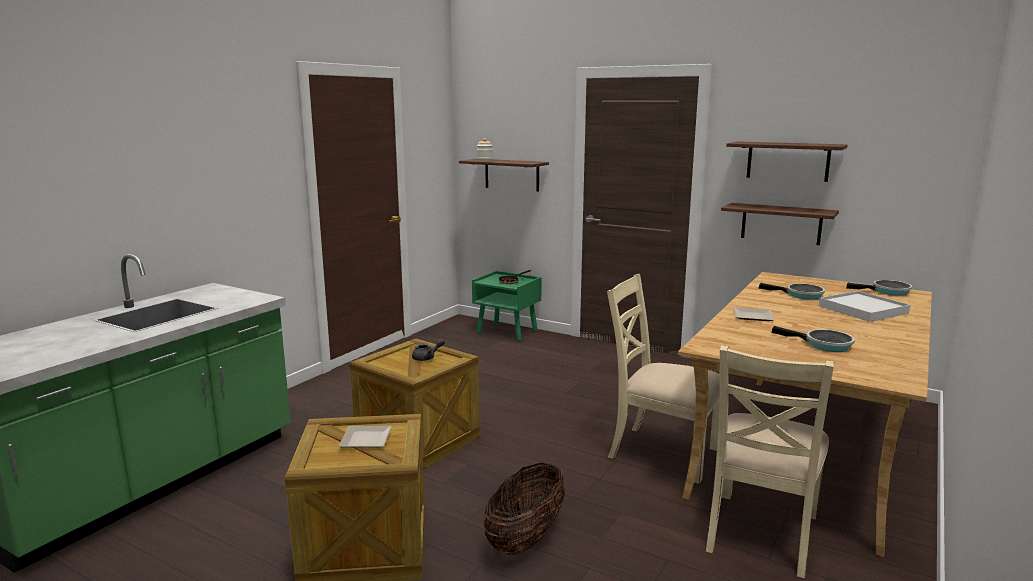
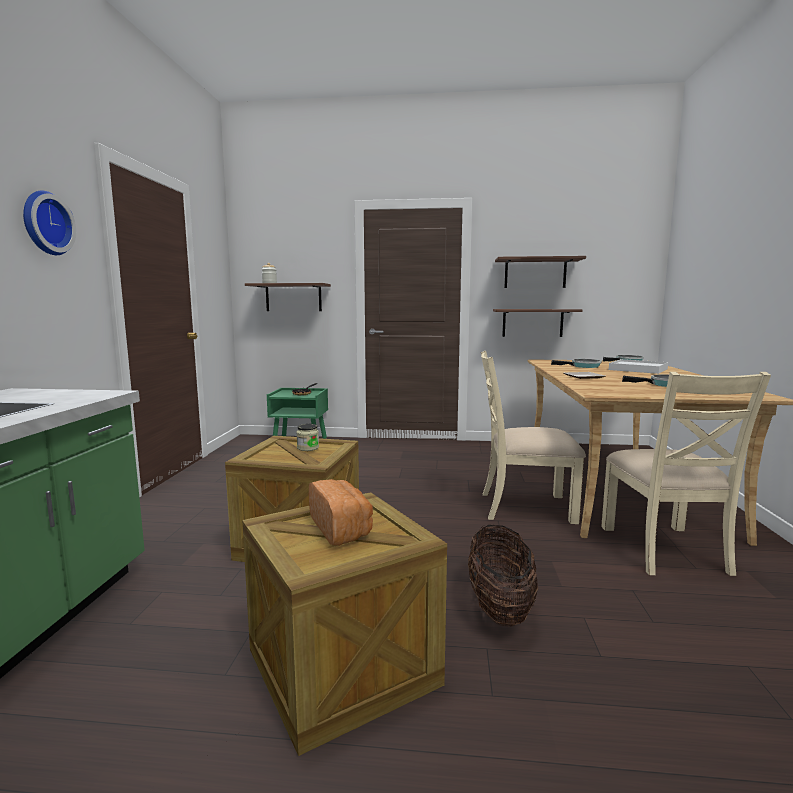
camera: 25 degrees left, 5 degrees down
(246, 146) = (45, 223): none -> wall clock
(364, 440) = (341, 528): plate -> bread
(427, 358) = (308, 448): grey teapot -> jar

